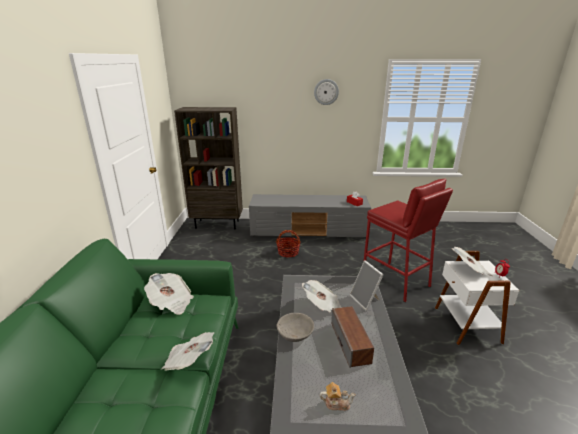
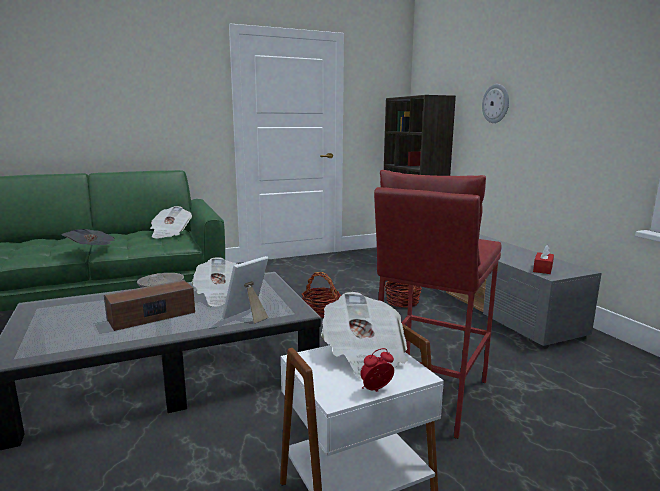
camera: 65 degrees right, 10 degrees down
(280, 284) = (321, 311): none -> basket
(326, 92) = (569, 60): wall clock -> wall clock (496, 103)
(336, 403) = (53, 321): teapot -> none

